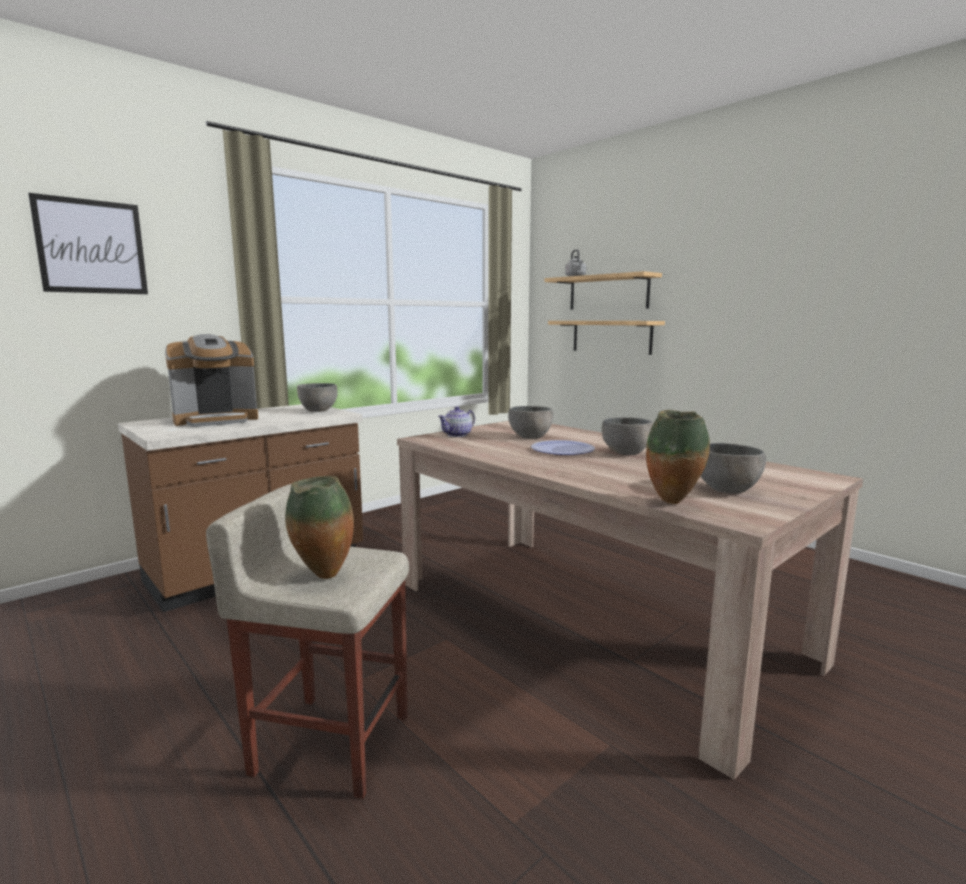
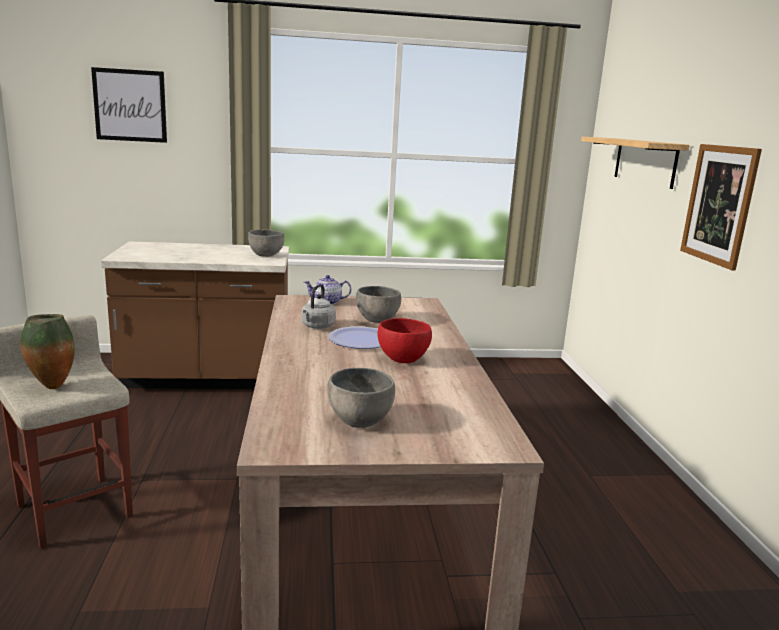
camera: 35 degrees right, 5 degrees up
(216, 420) = (181, 250): coffee machine -> none
(576, 276) = (611, 138): grey kettle -> grey kettle (317, 326)
(611, 336) = (639, 217): shelf -> none
(626, 453) = (403, 359): grey bowl -> red bowl
(674, 503) = (275, 414): vase -> none
(707, 311) = (719, 204): none -> picture

